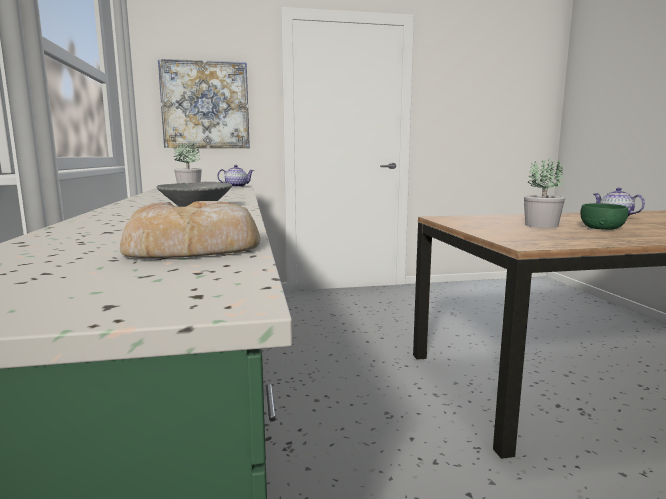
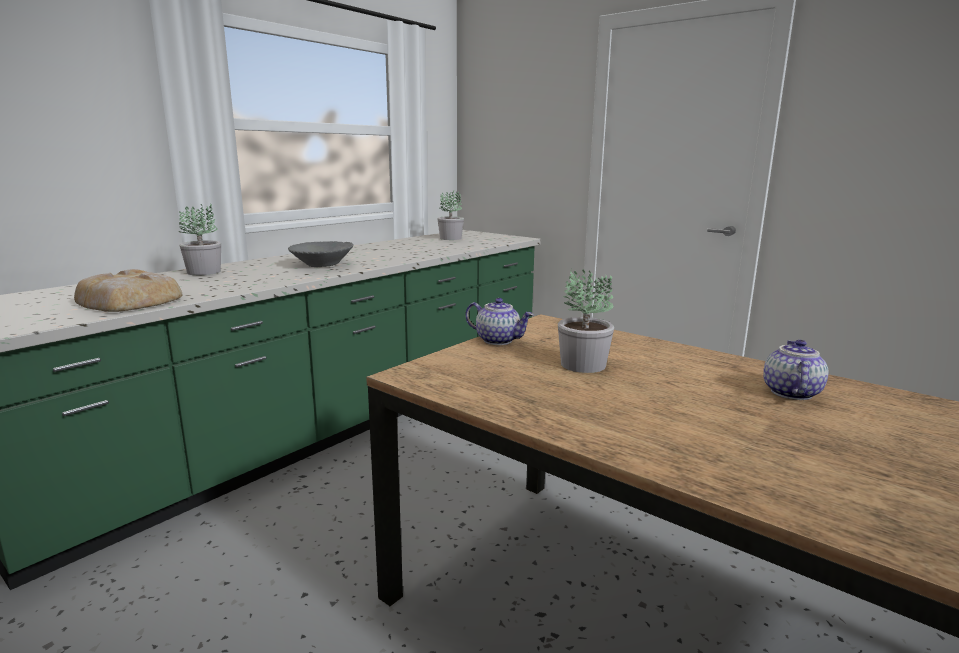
camera: 50 degrees right, 5 degrees up
(101, 223) = (204, 272): none -> potted plant
(205, 105) = (515, 144): picture -> none
(236, 186) = (507, 239): teapot -> teapot (499, 340)
(601, 228) = (625, 394): green bowl -> none

